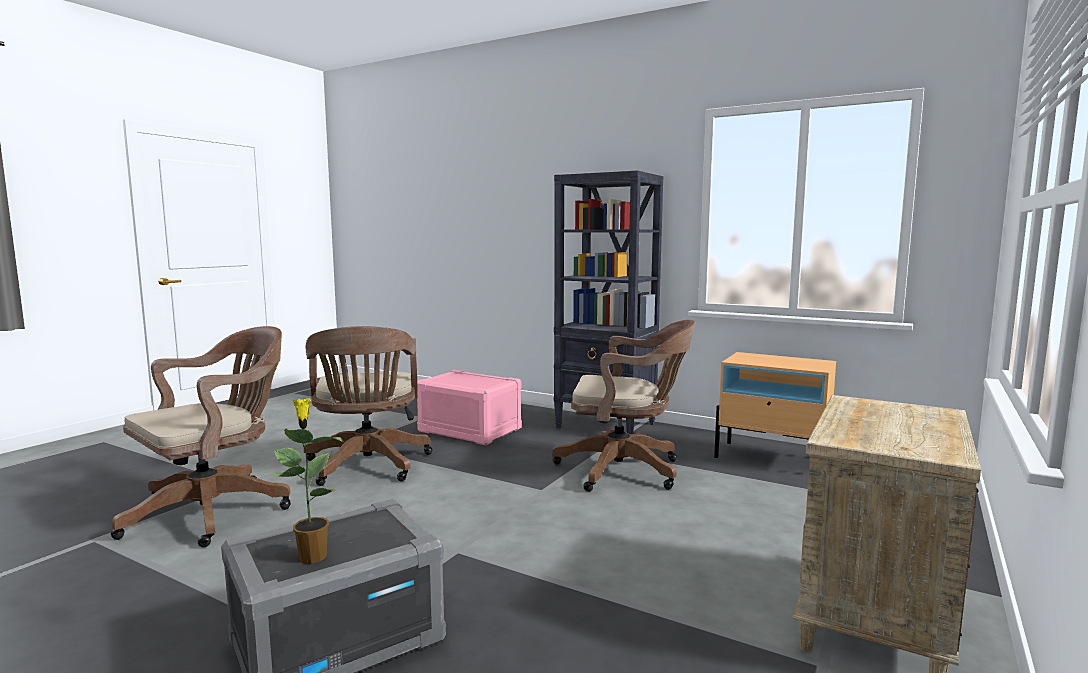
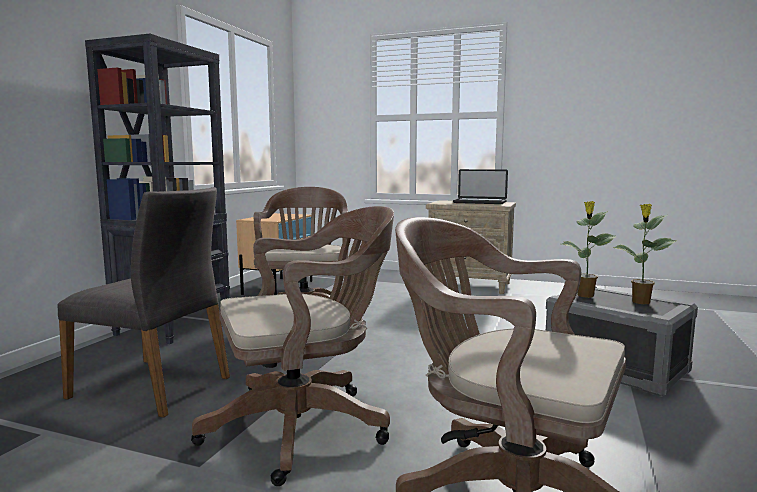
camera: 100 degrees left, 0 degrees up
(378, 524) = (585, 295): none -> potted plant
(469, 430) = (154, 386): pink storage box -> grey chair
(912, 431) = (479, 202): none -> laptop

